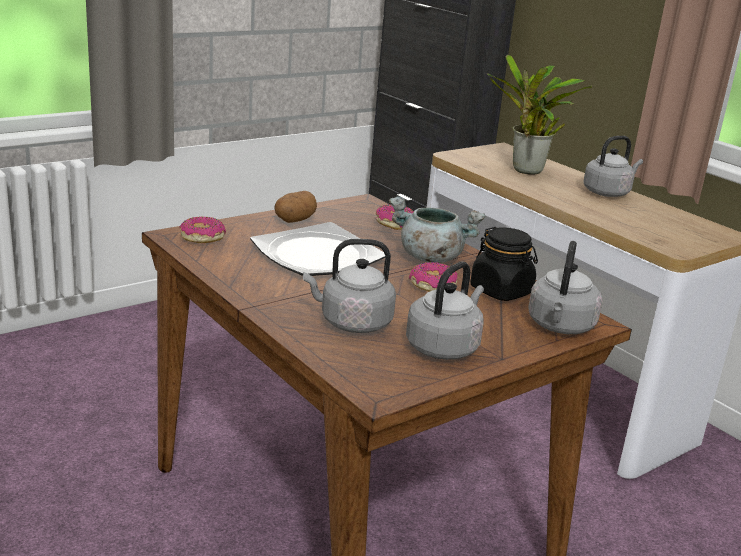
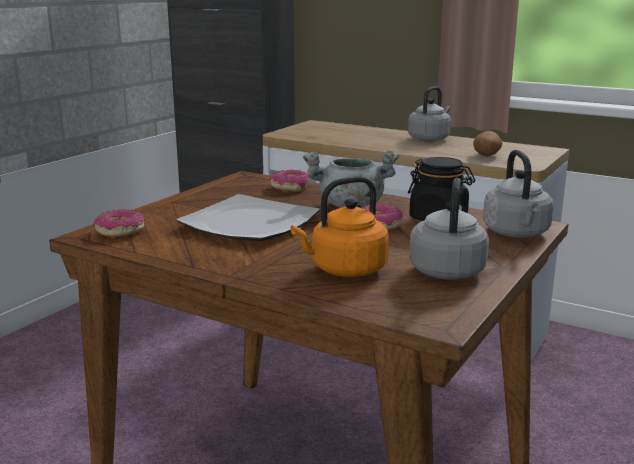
camera: 20 degrees left, 5 degrees down
(294, 220) = (197, 202): potato -> potato (486, 155)
(352, 323) = (345, 270): grey kettle -> orange kettle
(526, 172) = (352, 135): potted plant -> none

